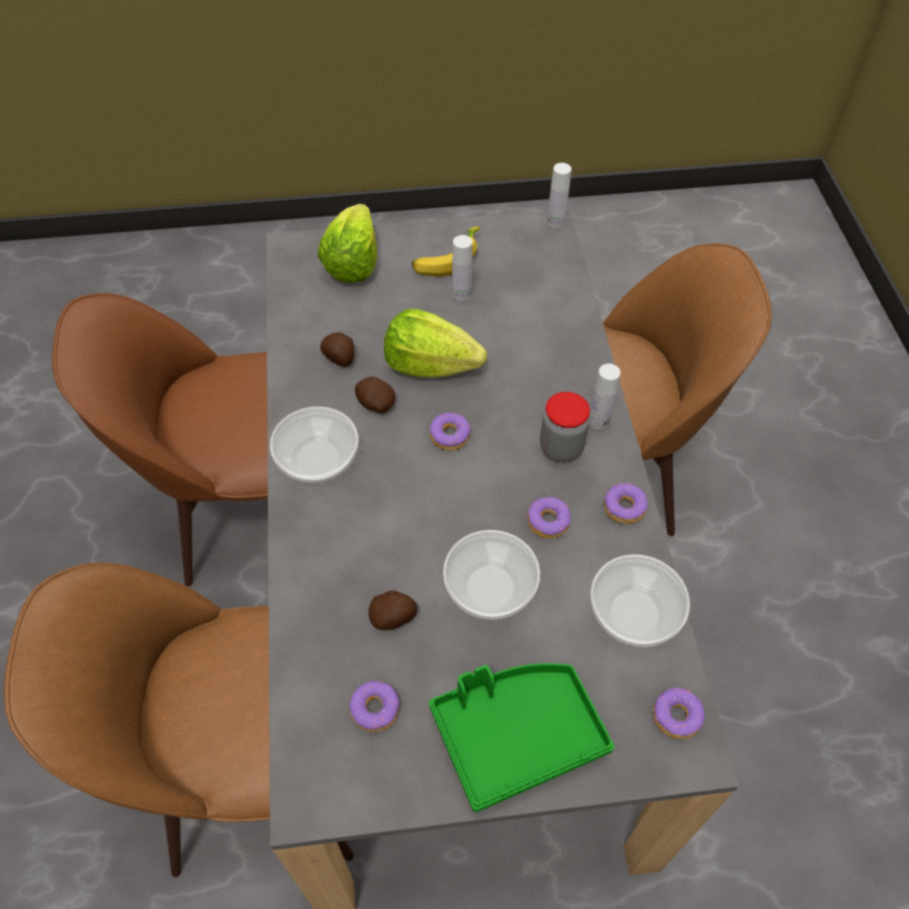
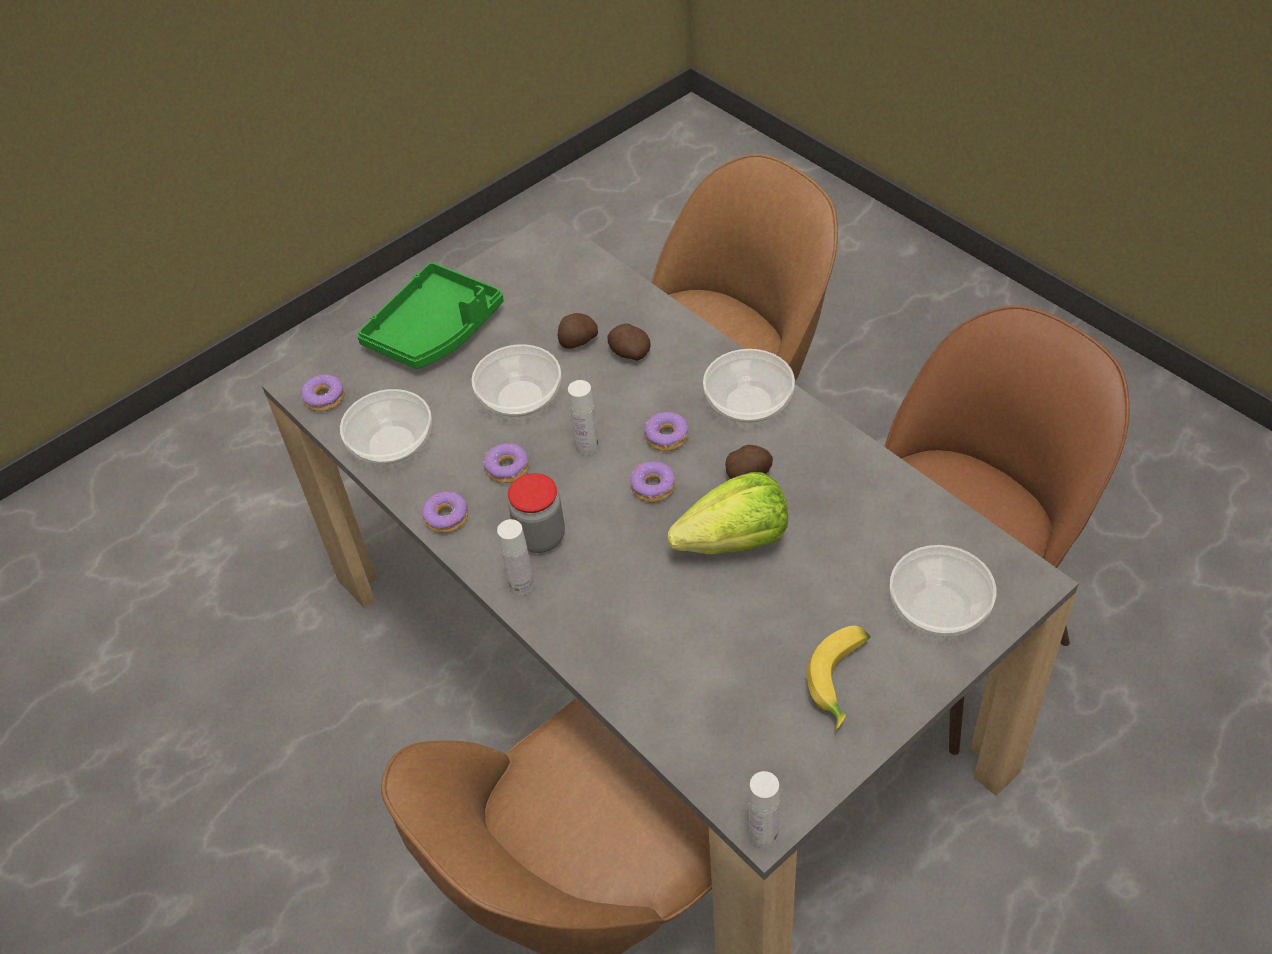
camera: 150 degrees right, 5 degrees down
(340, 358) = (828, 495): potato -> potato (629, 353)
(352, 263) = (939, 606): lettuce -> bowl
(375, 709) = (543, 292): donut -> donut (666, 437)
(461, 294) = (781, 644): white bottle -> white bottle (587, 446)

